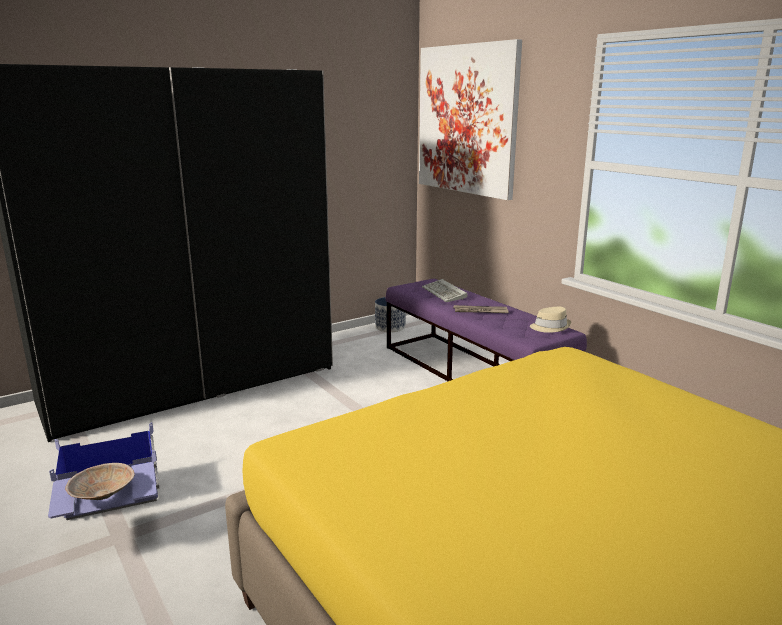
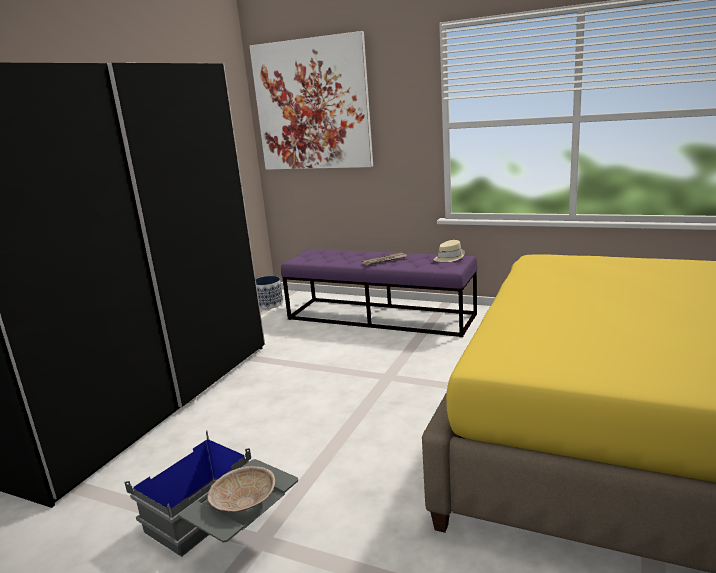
camera: 30 degrees left, 0 degrees up
(112, 514) = (222, 530): blue storage box -> grey storage box
(445, 294) = (337, 256): keyboard -> none

